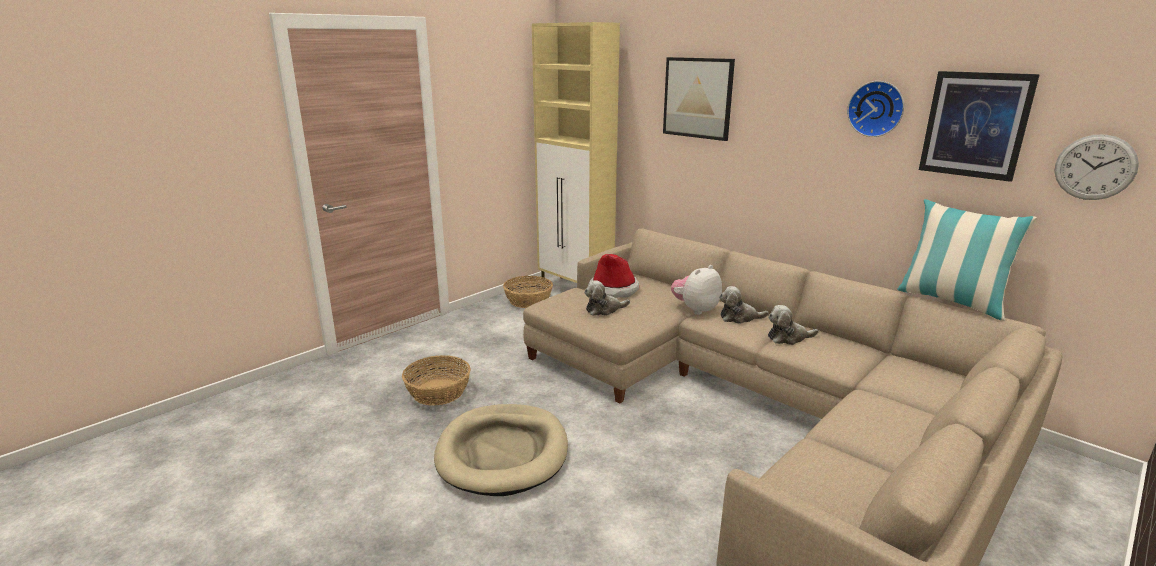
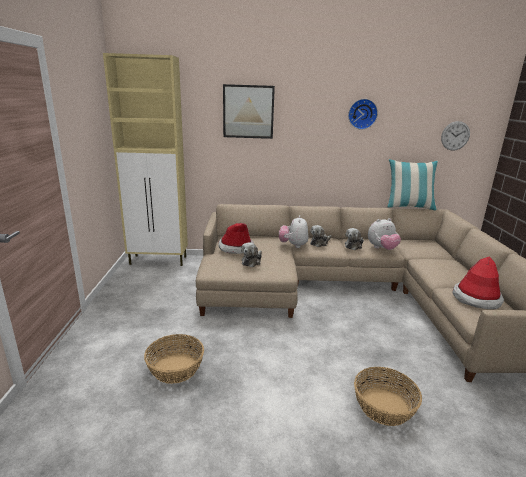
camera: 45 degrees left, 0 degrees up
(503, 453) = (282, 381): beige dog bed -> none
(528, 301) = (138, 278): basket -> basket (384, 406)
(827, 356) = (382, 248): none -> plush toy
(831, 475) = (476, 299): none -> hat
(975, 125) = (409, 120): picture -> none

